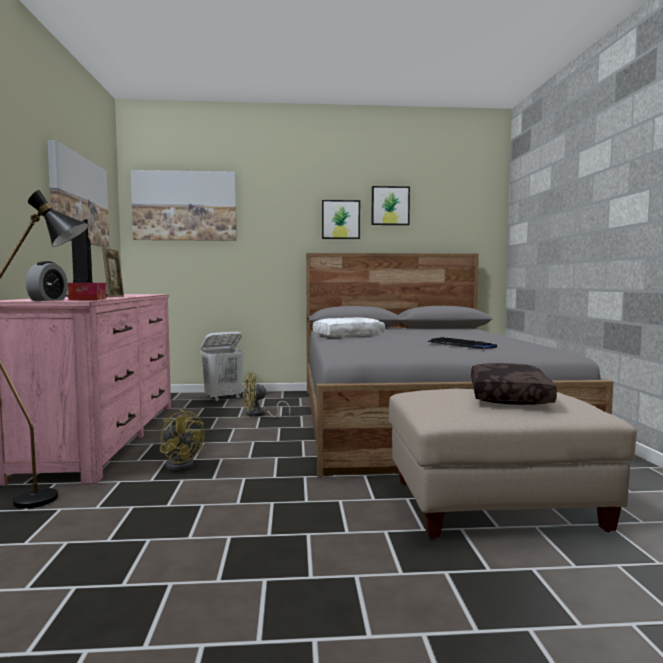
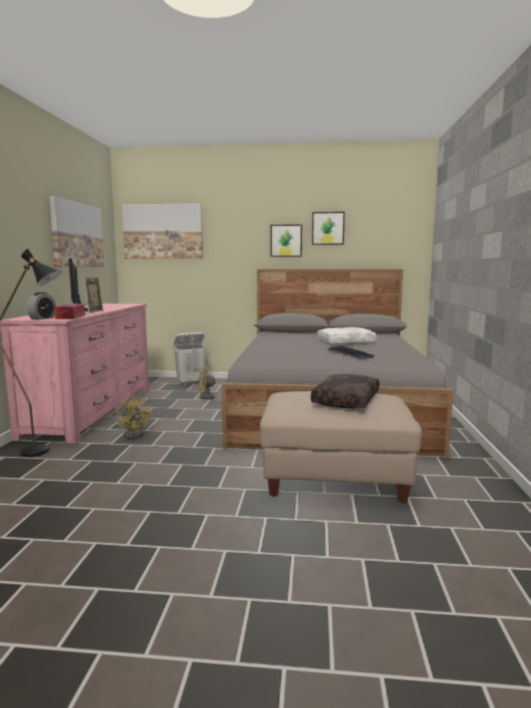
camera: 10 degrees right, 5 degrees up
(348, 335) = (276, 340): white pillow -> white pillow (345, 342)

